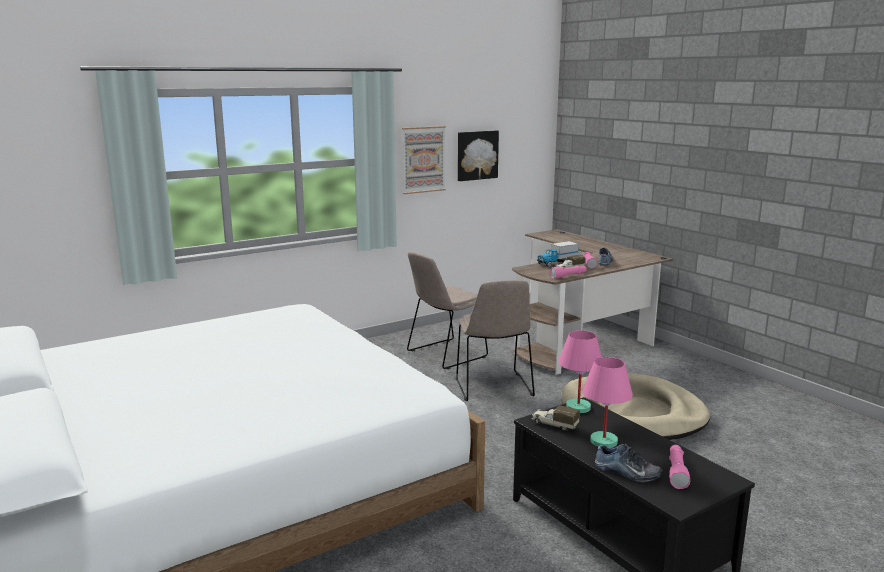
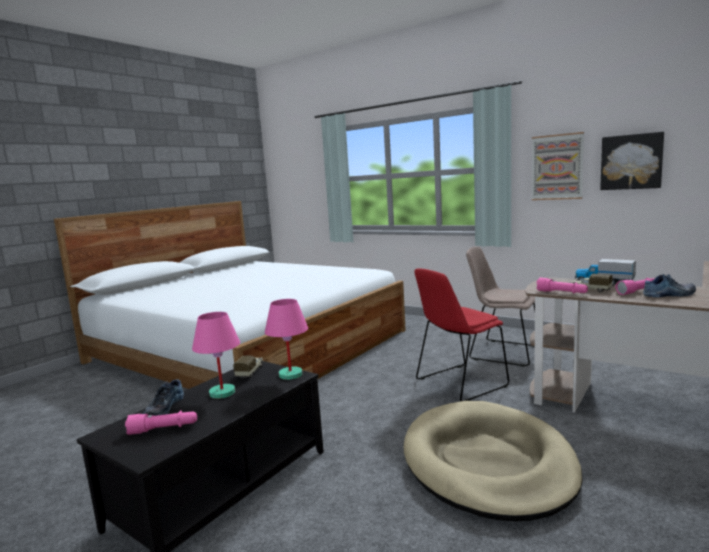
camera: 70 degrees right, 5 degrees down
(493, 388) = (459, 384): beige chair -> red chair

